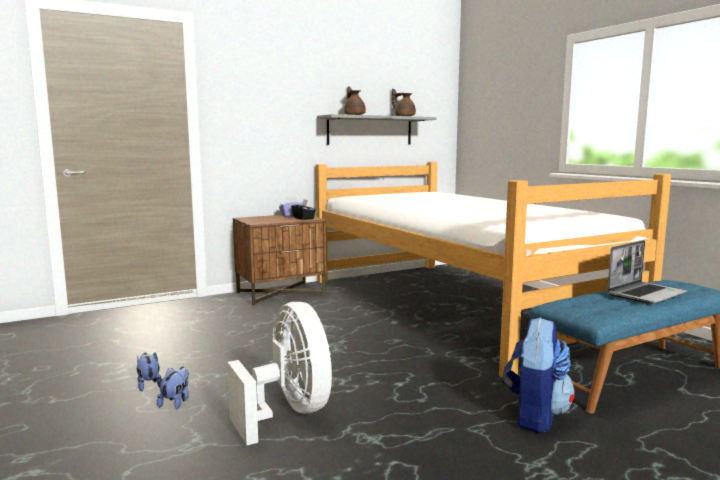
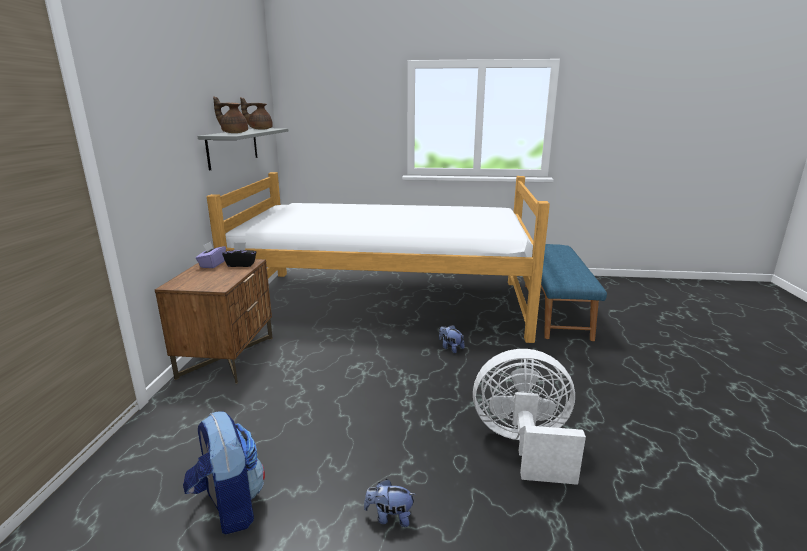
camera: 55 degrees left, 10 degrees up
(176, 402) = (452, 506): plush toy -> plush toy (450, 348)
(534, 415) = (587, 356): backpack -> backpack (229, 506)
(646, 294) = (560, 258): laptop -> none

